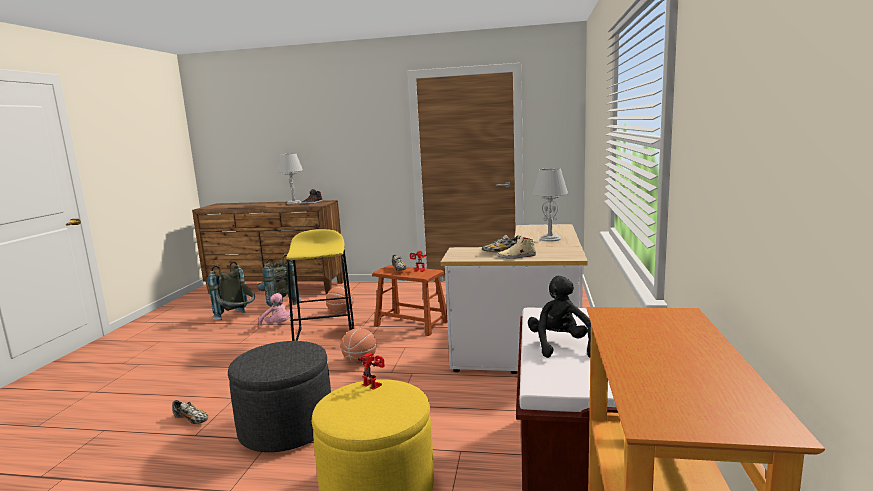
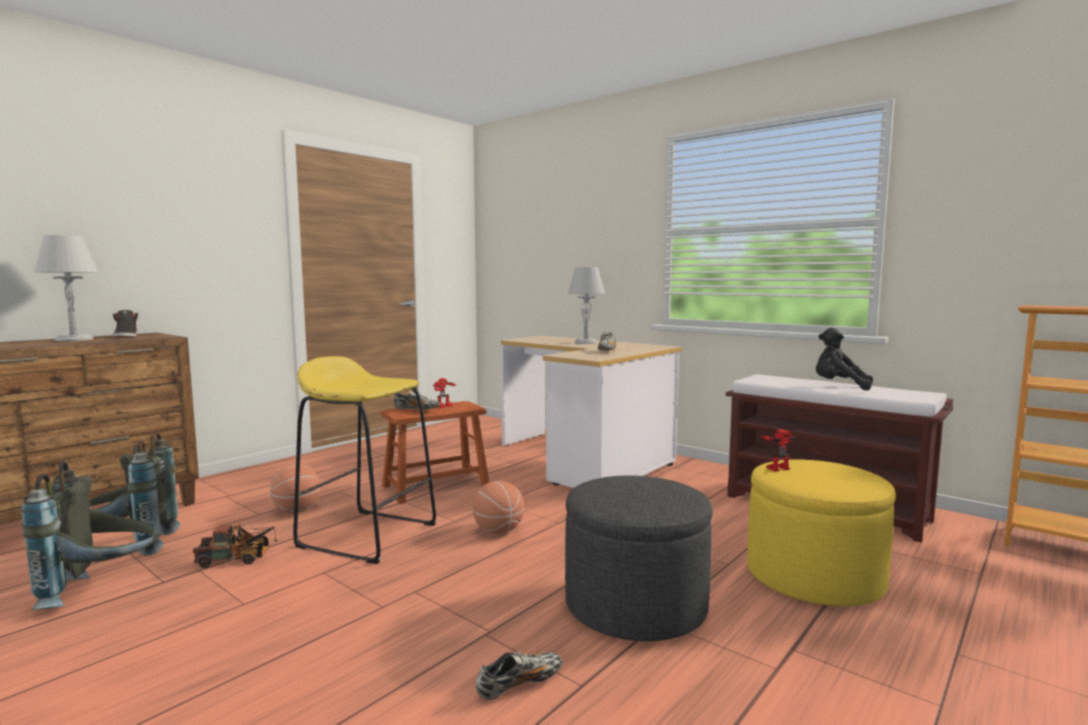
camera: 60 degrees left, 5 degrees down
(278, 325) = (237, 559): pink plush toy -> toy truck
(517, 256) = (631, 351): beige shoe -> none

